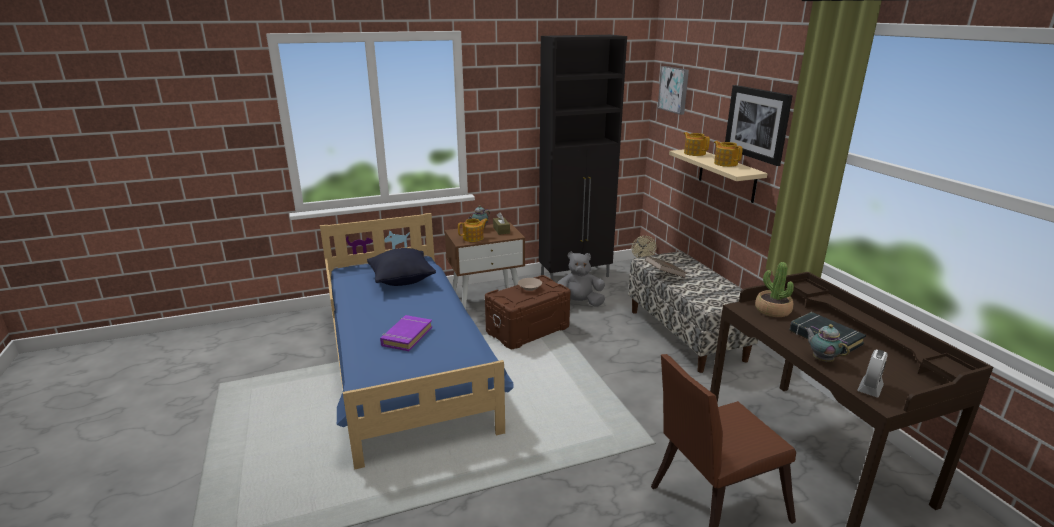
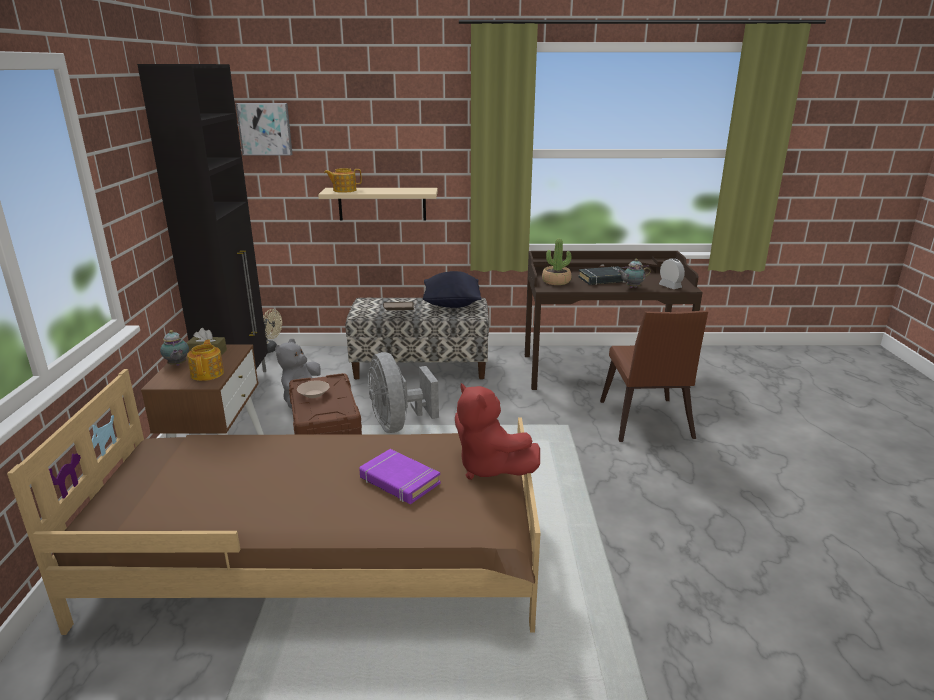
camera: 70 degrees left, 0 degrees up
(402, 280) = (217, 468): black pillow -> black pillow (451, 305)
(406, 364) = (322, 558): blue bed -> brown bed
(437, 367) = (489, 467): none -> red plush toy
(579, 349) = (398, 424): none -> grey fan
(725, 163) = (393, 190): teapot -> none
(757, 123) = (412, 144): picture -> none

